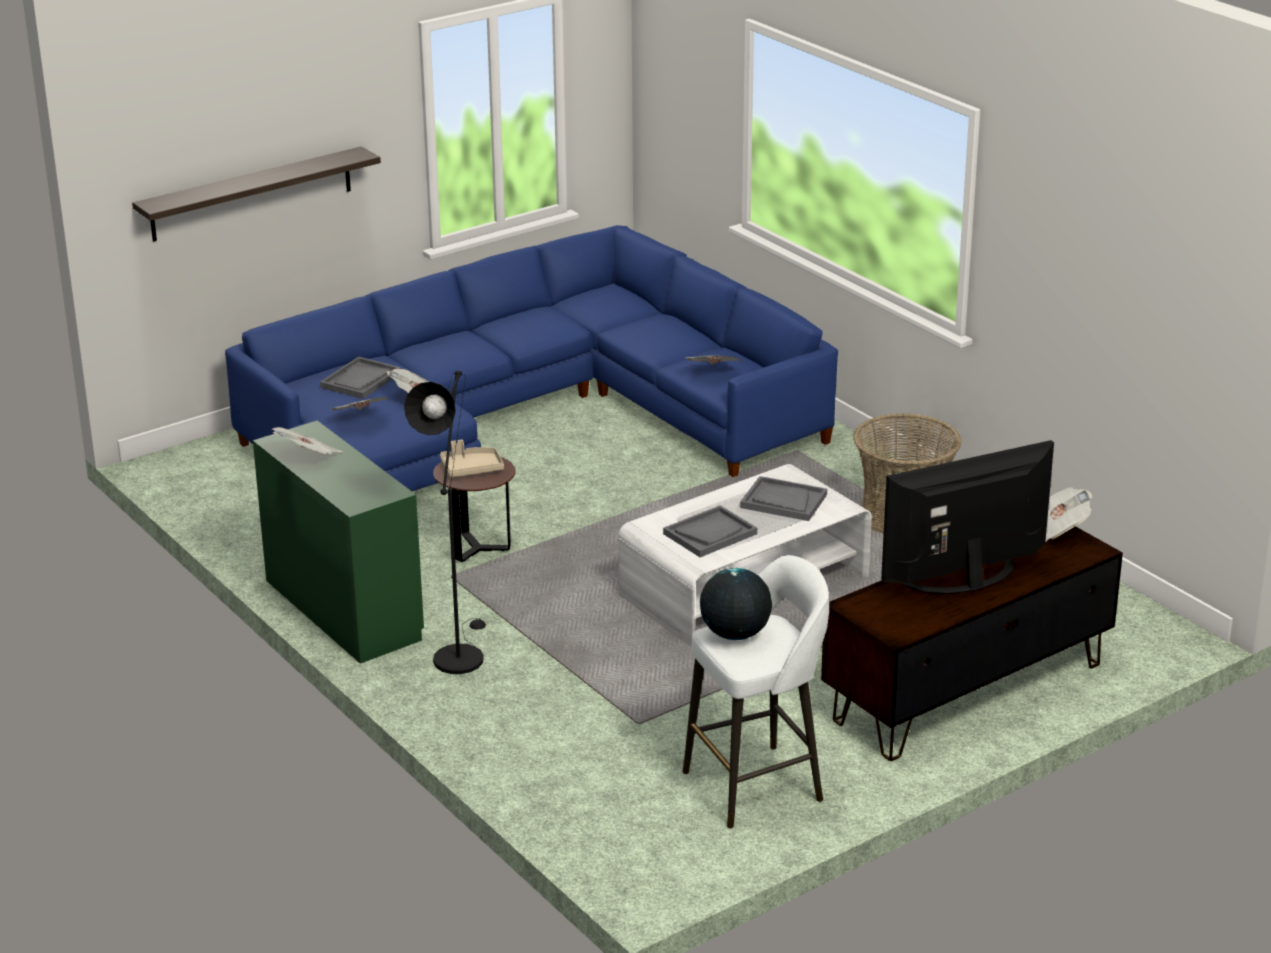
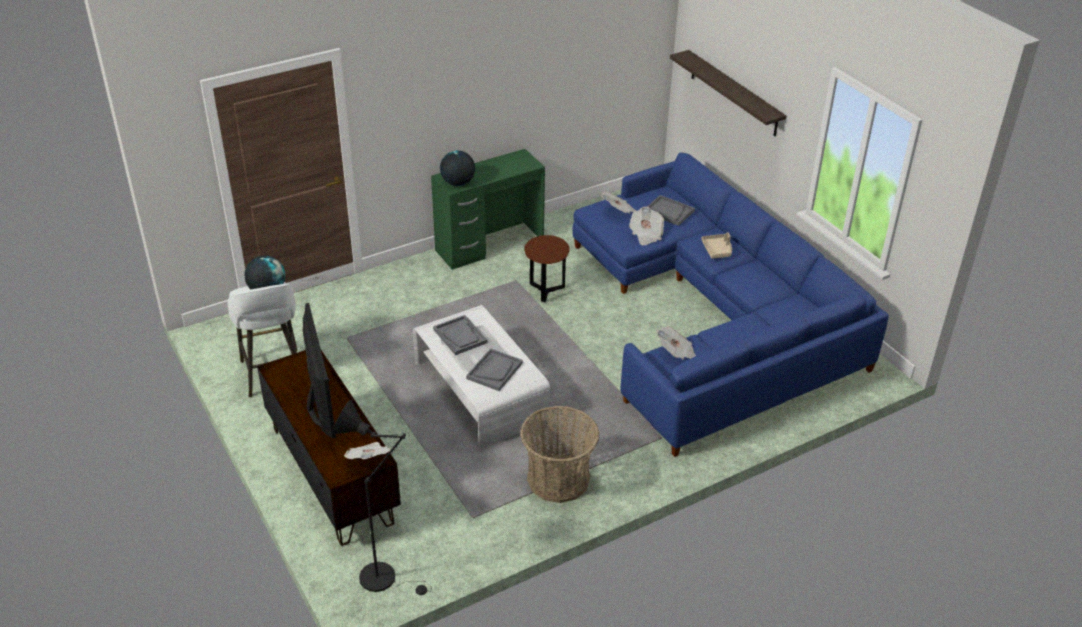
camera: 95 degrees right, 10 degrees up
(308, 457) = (500, 164): newspaper -> none
(376, 489) = (458, 183): none -> globe
(459, 654) = (434, 281): black floor lamp -> black floor lamp (384, 578)
(471, 469) = (549, 248): beige tray -> beige tray (717, 250)

